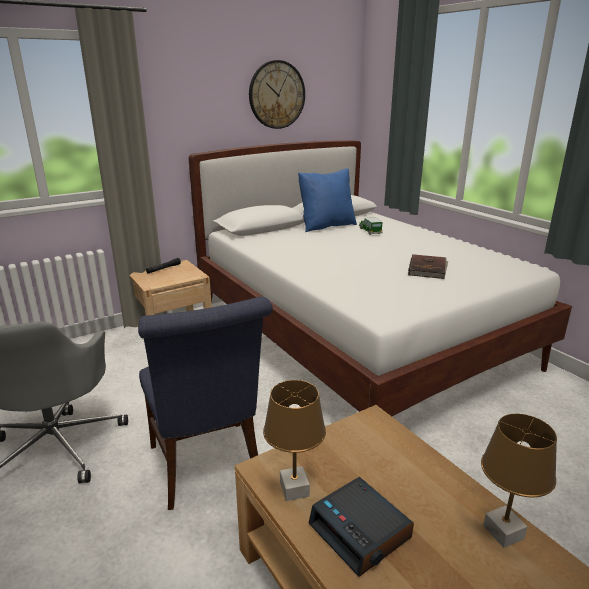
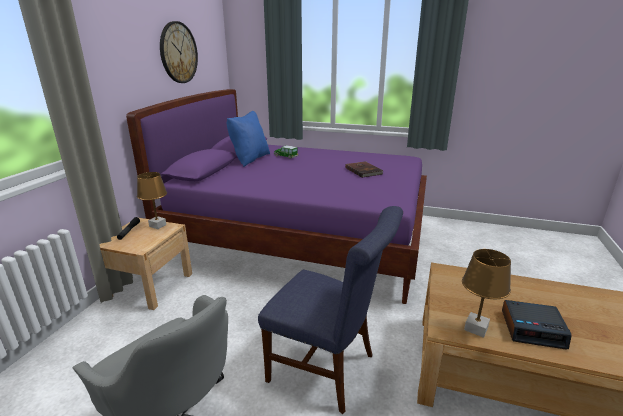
camera: 40 degrees left, 0 degrees up
(357, 335) = (301, 236): white bed -> purple bed
(504, 532) = (568, 292): brown table lamp -> brown table lamp (158, 225)

